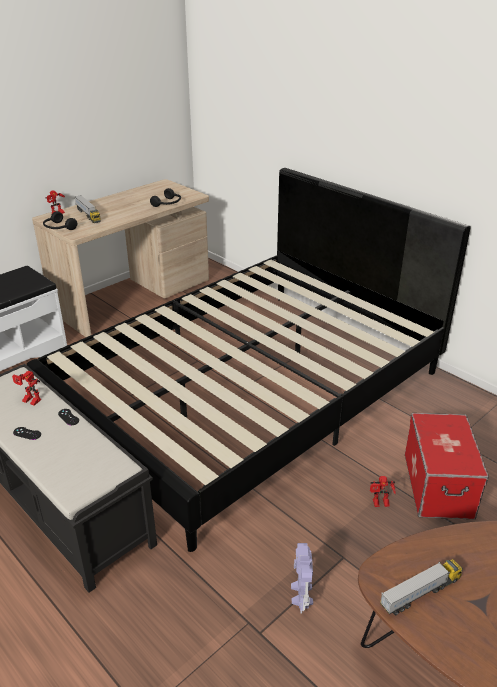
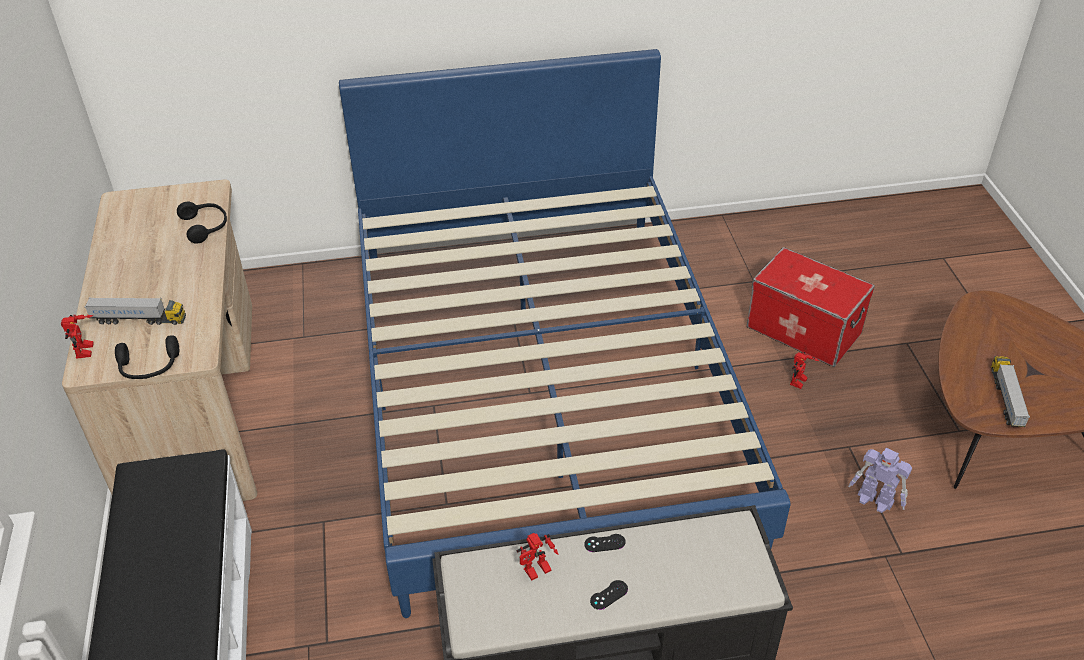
camera: 55 degrees left, 10 degrees up
(249, 392) = (544, 389): black bed -> blue bed

